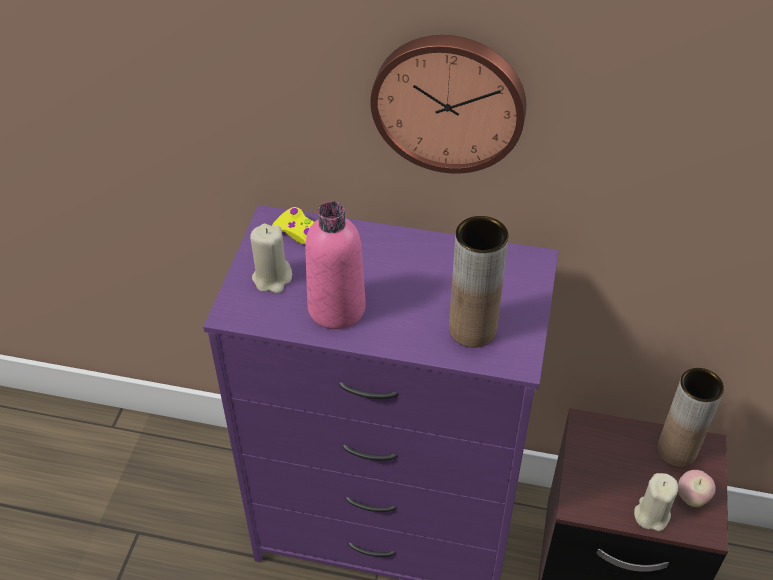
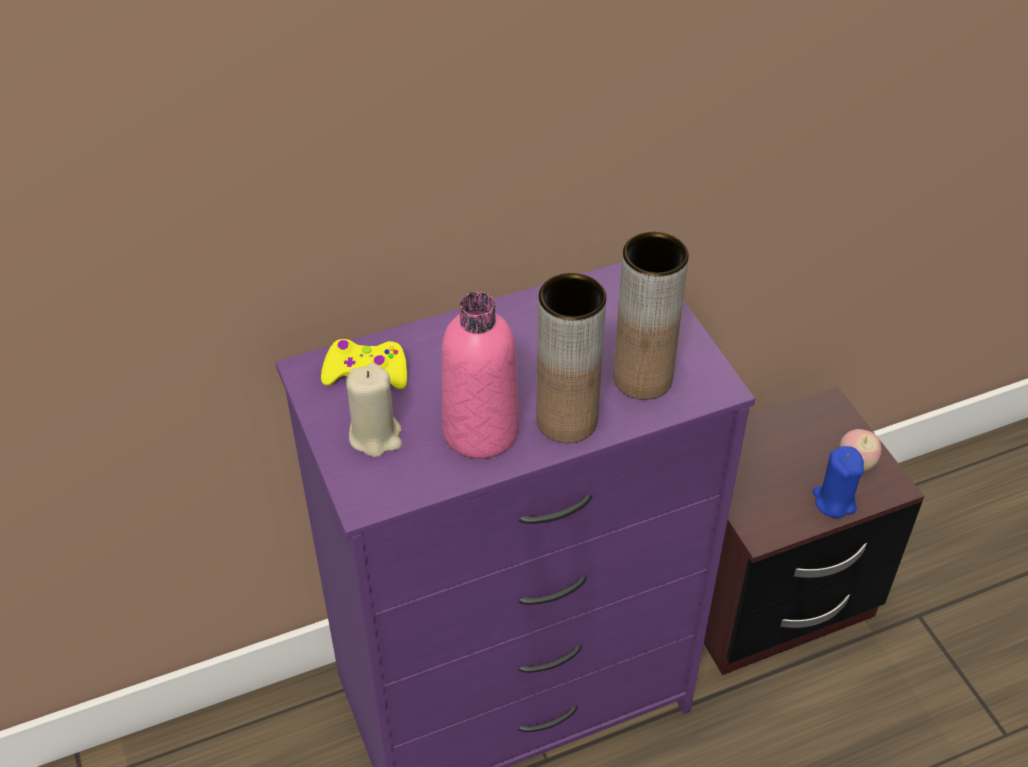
camera: 35 degrees left, 0 degrees up
(449, 101) = (505, 124): wall clock -> none
(651, 514) = (834, 501): beige candle -> blue candle
(676, 451) = (807, 425): brown vase -> brown vase (566, 420)

